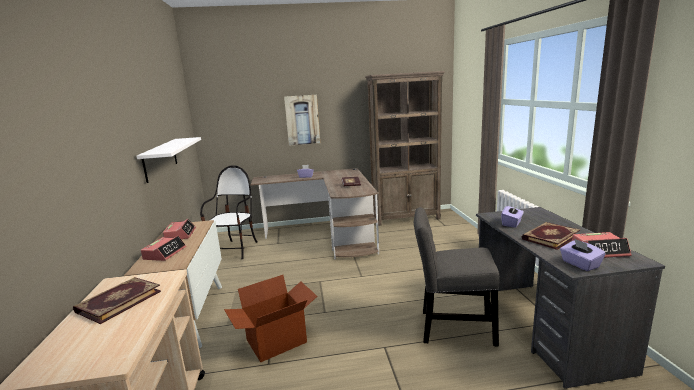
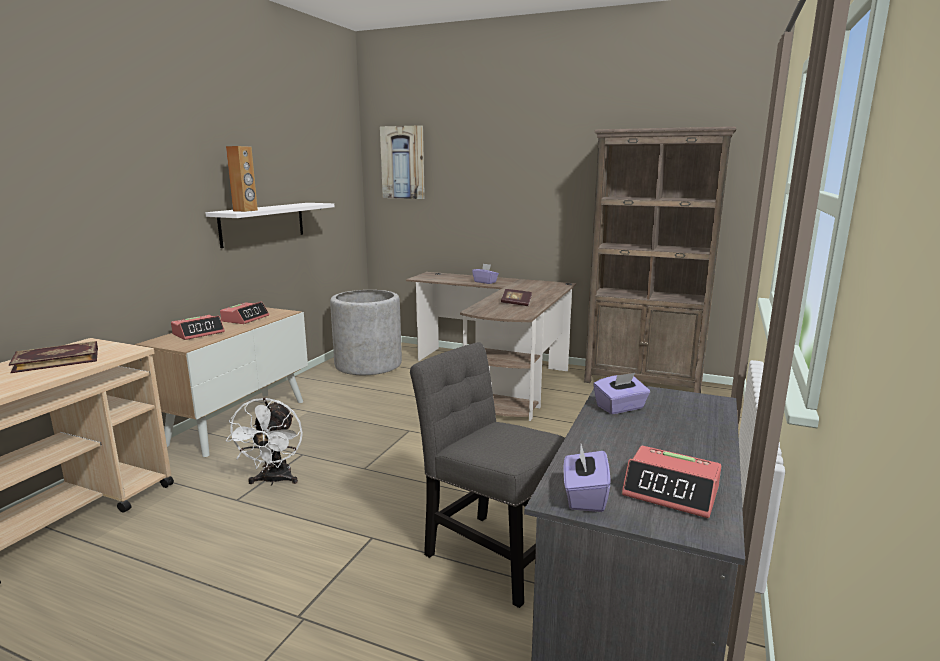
camera: 30 degrees right, 0 degrees up
(167, 150) = (245, 210): none -> brown speaker
(234, 250) = (368, 364): chair -> grey planter
(277, 342) = (274, 480): cardboard box -> white fan
(302, 120) = (501, 196): picture -> picture (403, 162)
(549, 237) = (634, 444): book -> none

